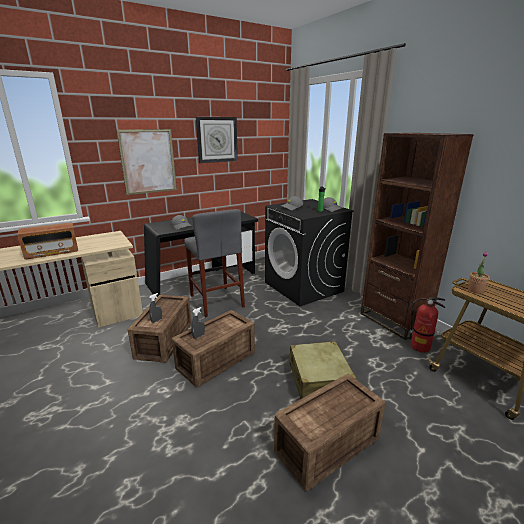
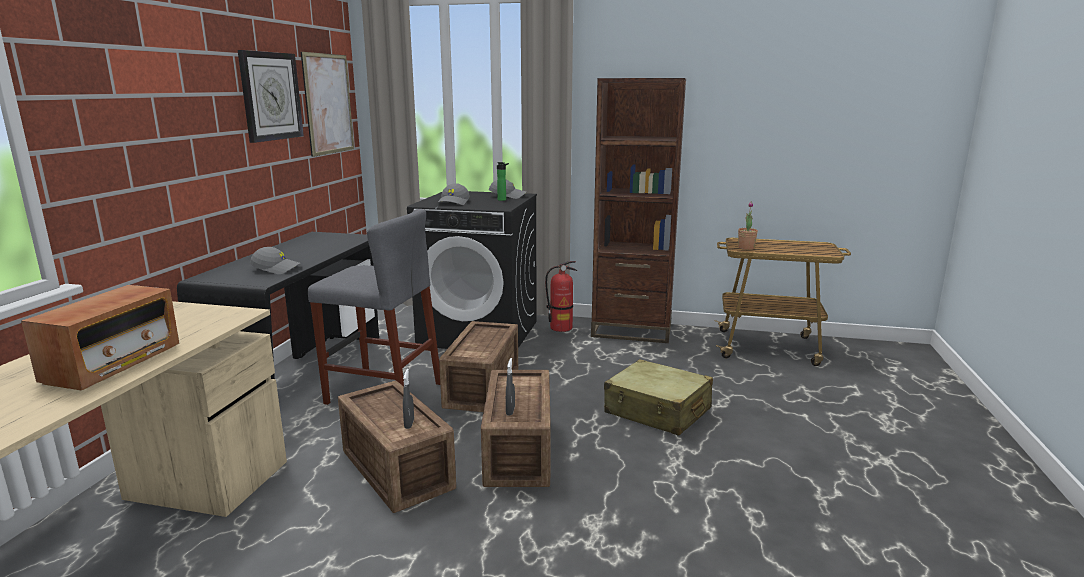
camera: 45 degrees left, 5 degrees down
(148, 161) = (172, 143): picture -> picture (328, 104)
(329, 445) = (749, 451): crate -> crate (484, 387)
(420, 347) = (688, 344): fire extinguisher -> fire extinguisher (561, 328)

